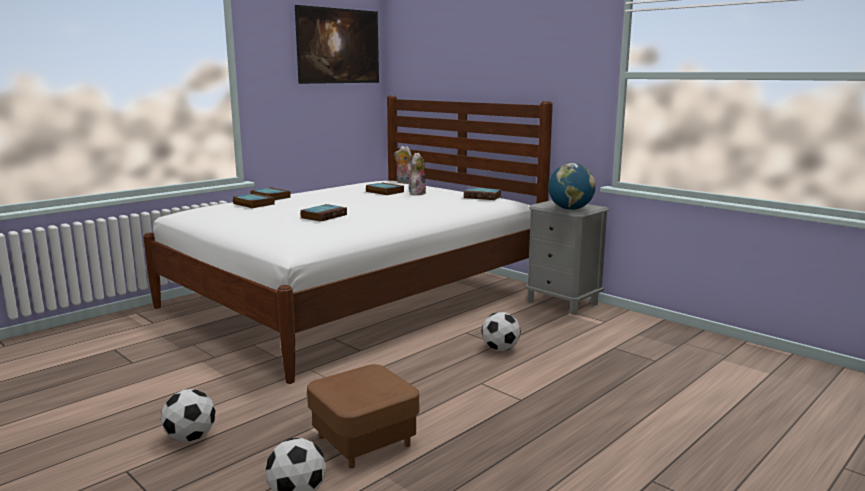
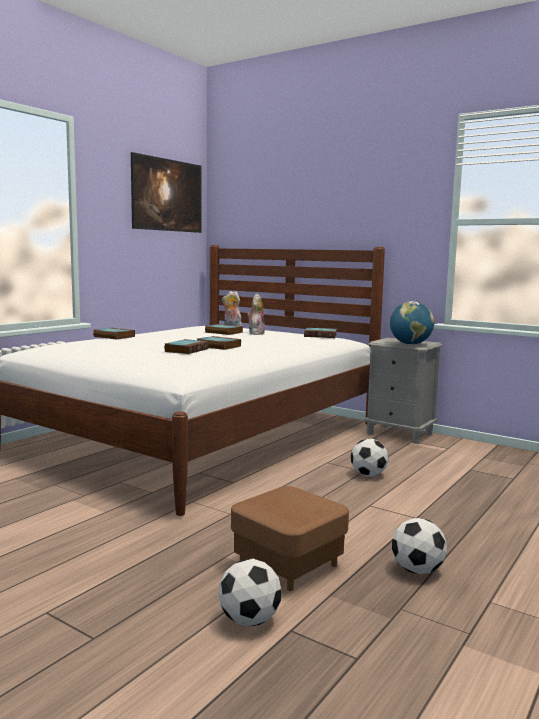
camera: 10 degrees left, 5 degrees down
(190, 438) = (101, 574): football -> football (417, 570)
(252, 204) = (101, 341): book -> book (217, 346)

